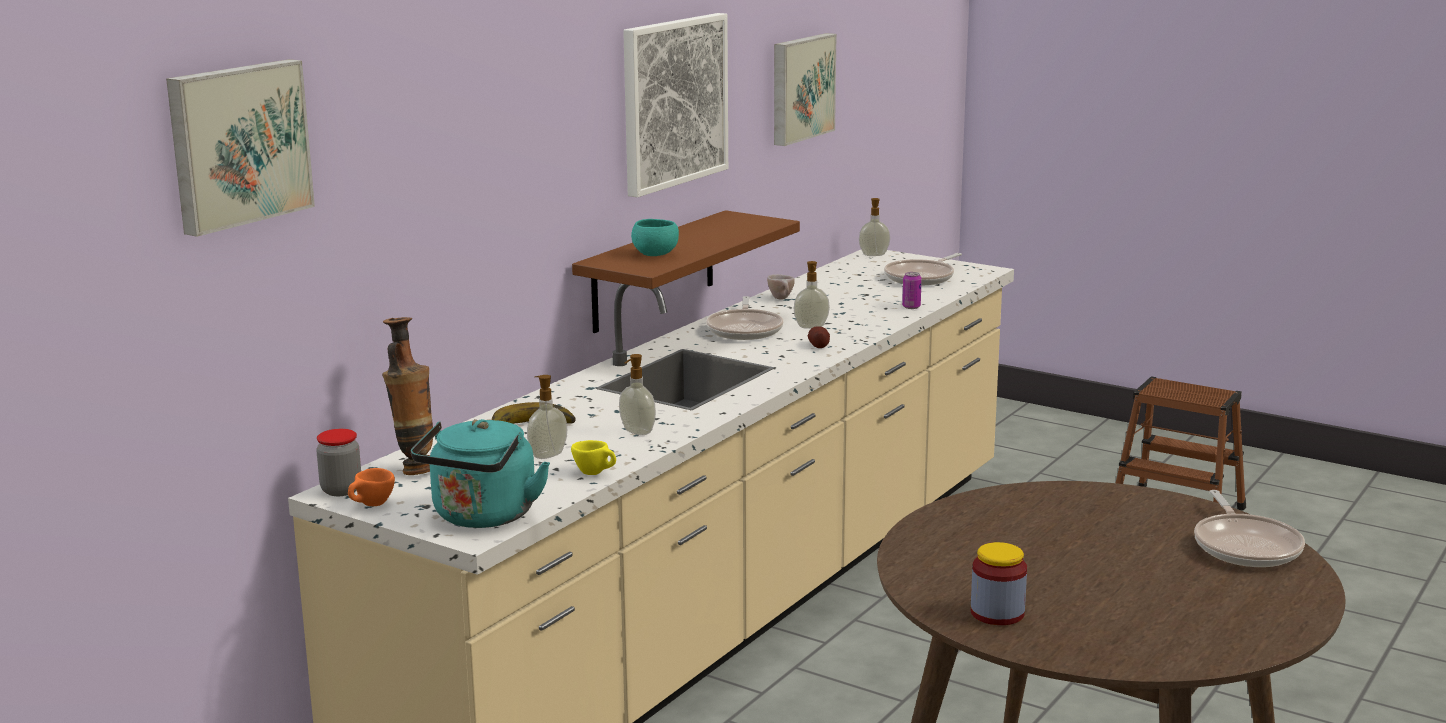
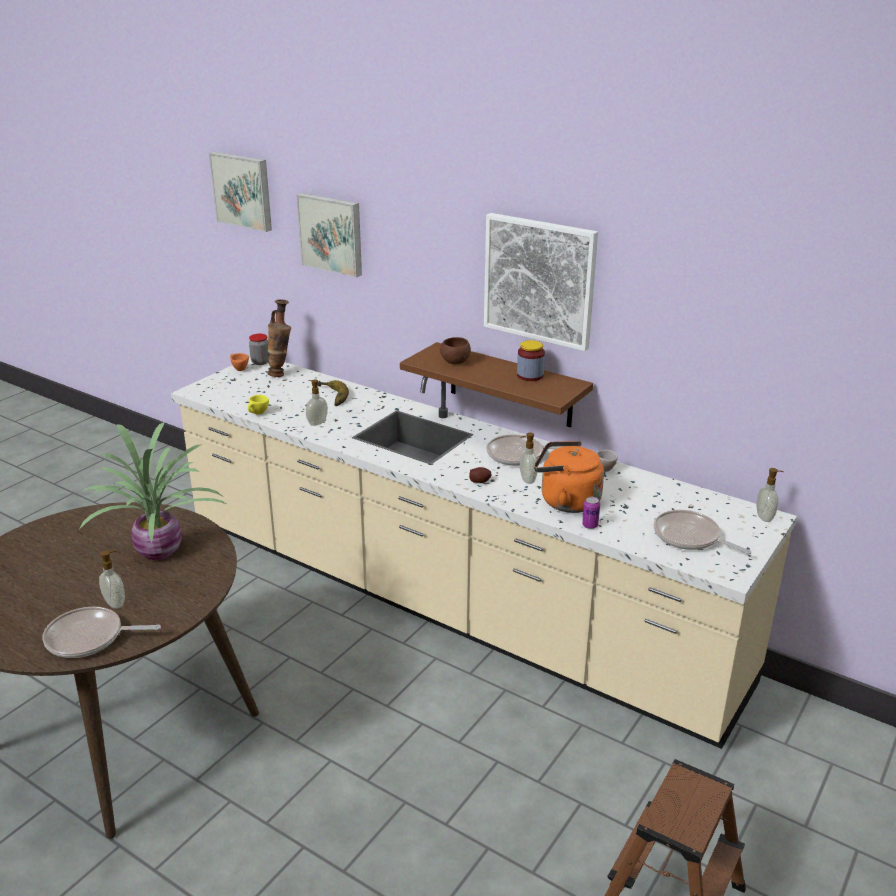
camera: 90 degrees right, 10 degrees up
(482, 517) = (213, 391): turquoise kettle -> none
(547, 455) = (289, 402): soap dispenser -> soap dispenser (116, 603)
(655, 254) = (455, 362): turquoise bowl -> brown bowl
(800, 88) = (712, 331): picture -> picture (332, 234)
(860, 314) = (566, 501): none -> orange kettle
(997, 613) = (58, 533): jar -> jar (530, 376)
(1017, 529) = (161, 550): none -> potted plant

